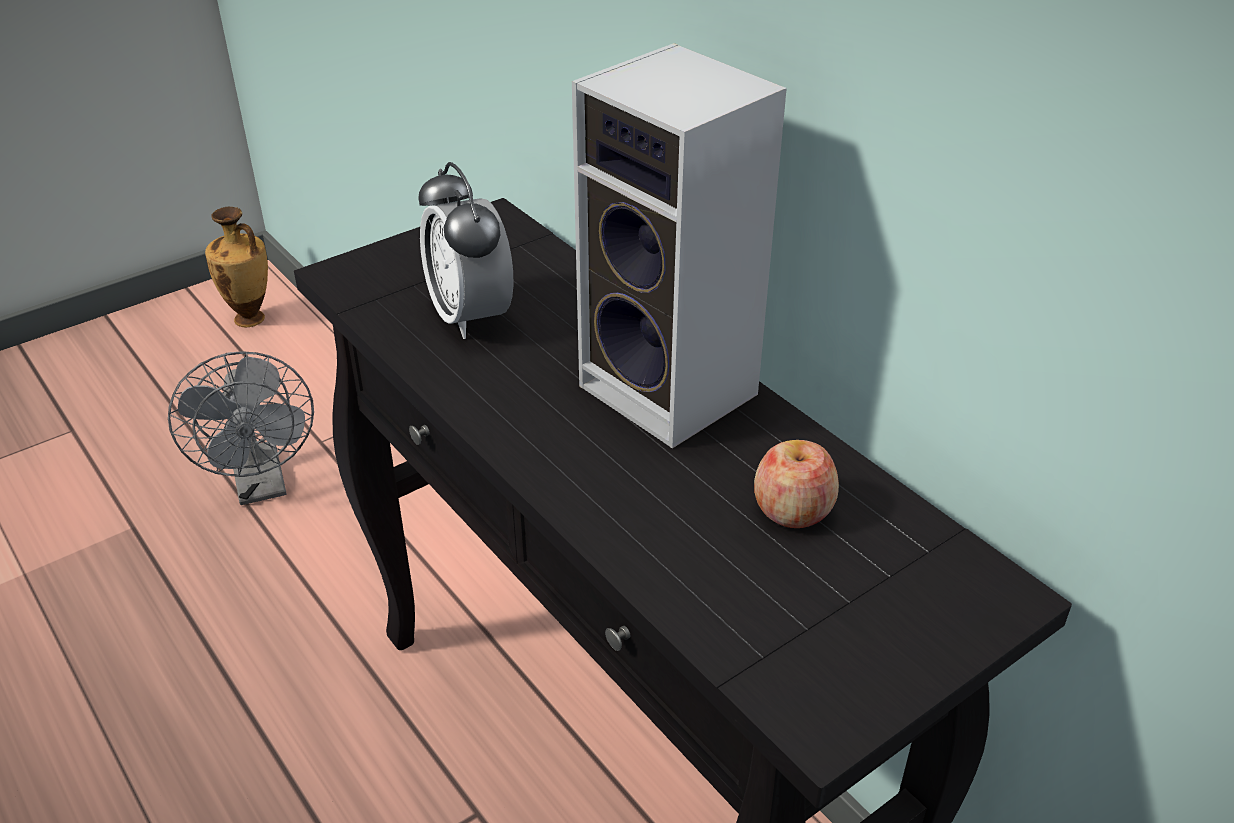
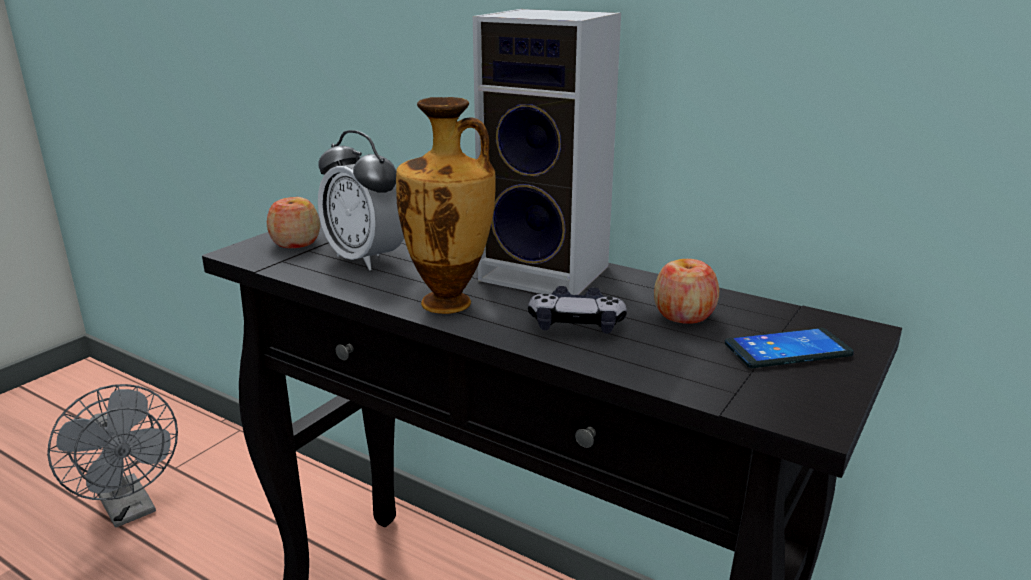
camera: 20 degrees left, 15 degrees down
(251, 320) = (86, 397): vase -> vase (450, 304)
(404, 269) = (296, 243): none -> apple
(647, 496) = (576, 326): none -> game controller
(880, 605) = (787, 350): none -> phone

